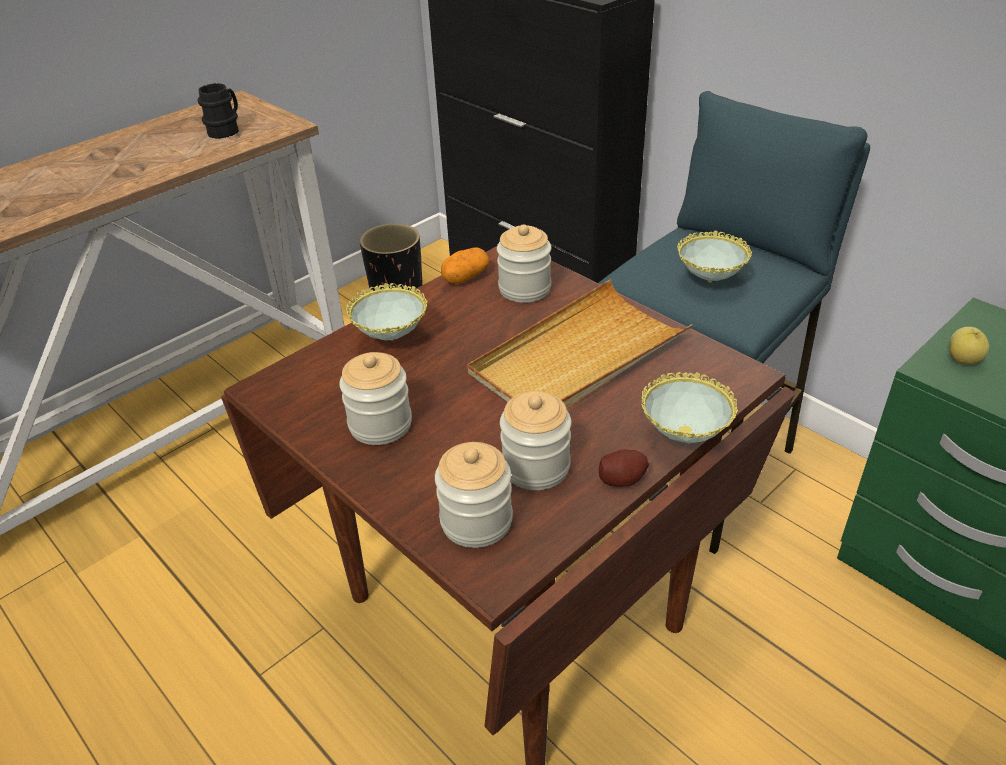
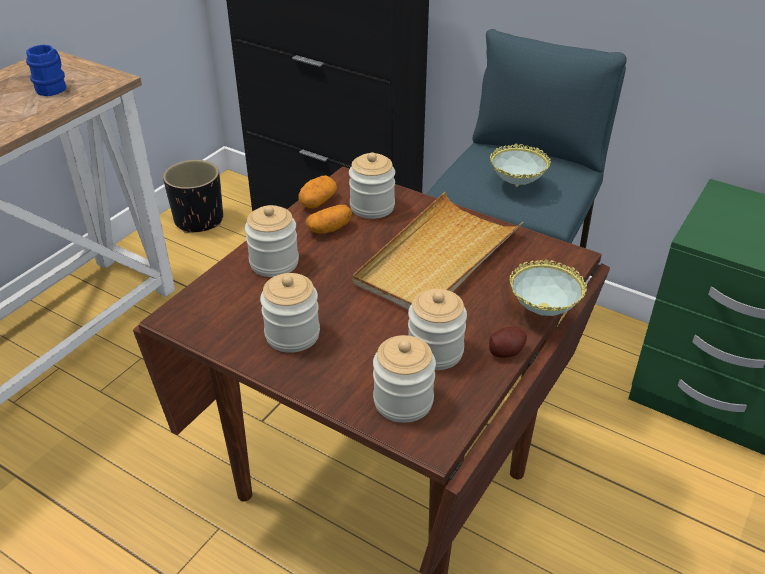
camera: 15 degrees left, 0 degrees up
(226, 129) = (53, 87): black mug -> blue mug
(391, 340) = (274, 263): bowl -> jar
(467, 309) = (329, 229): none -> potato
(963, 359) = (716, 227): apple -> none

